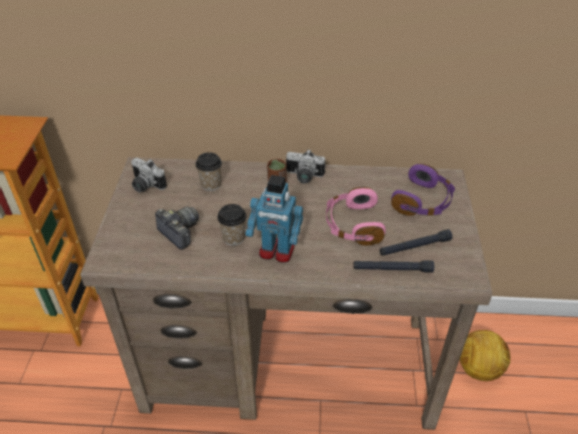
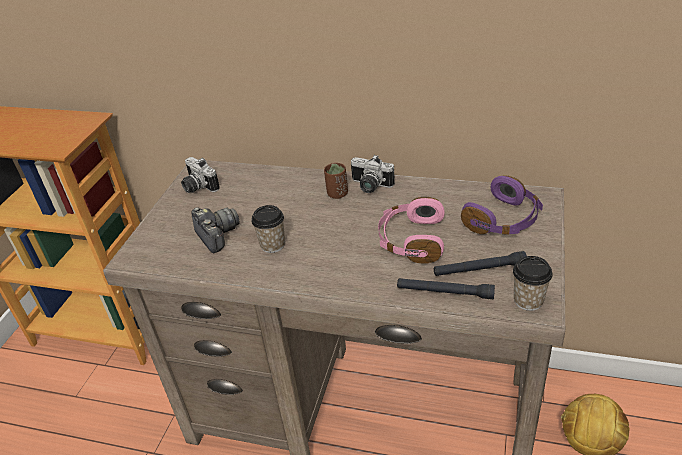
camera: 15 degrees right, 5 degrees down
(211, 184) = (266, 189): cup -> cup (528, 300)
(276, 251) = (315, 262): toy robot -> none

